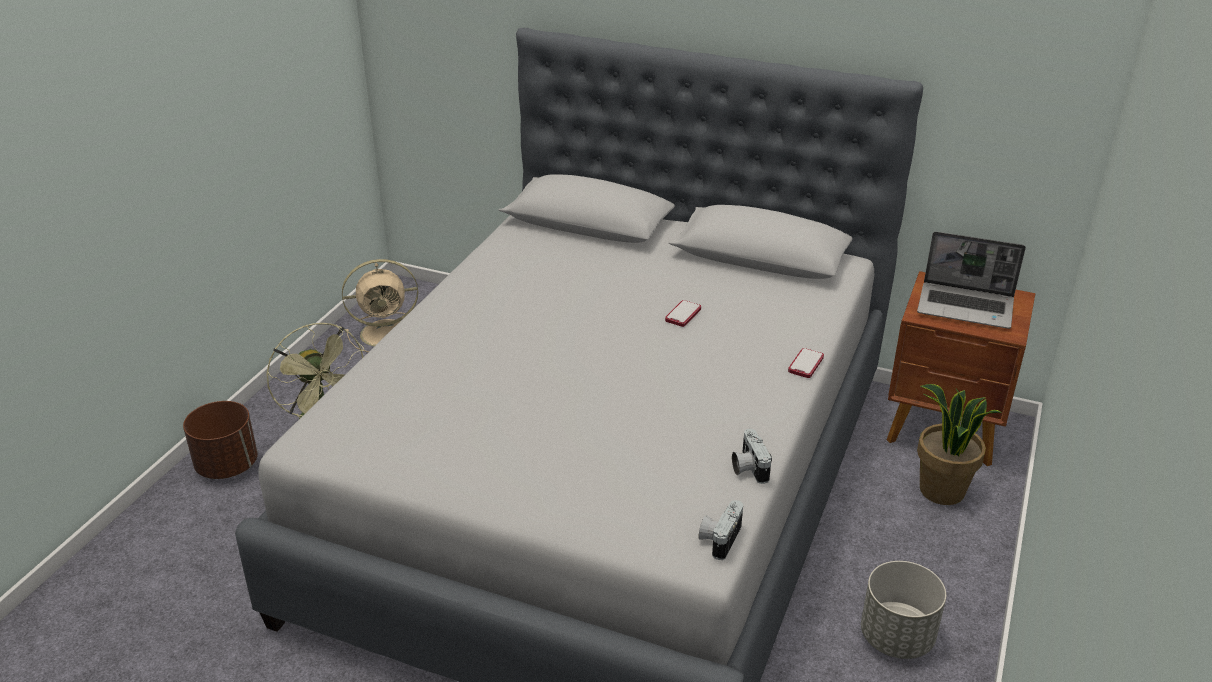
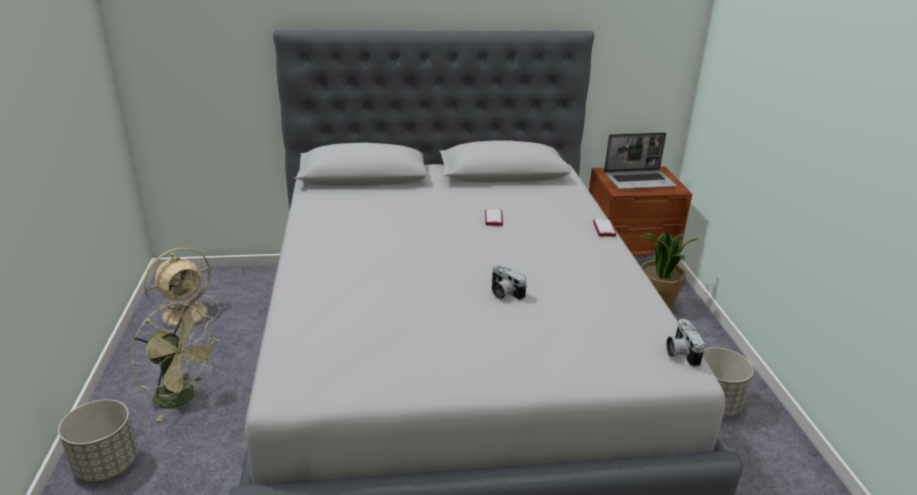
camera: 30 degrees left, 5 degrees down
(227, 465) = (106, 464): brown planter -> grey planter
(748, 467) = (644, 301): camera -> camera (504, 292)

